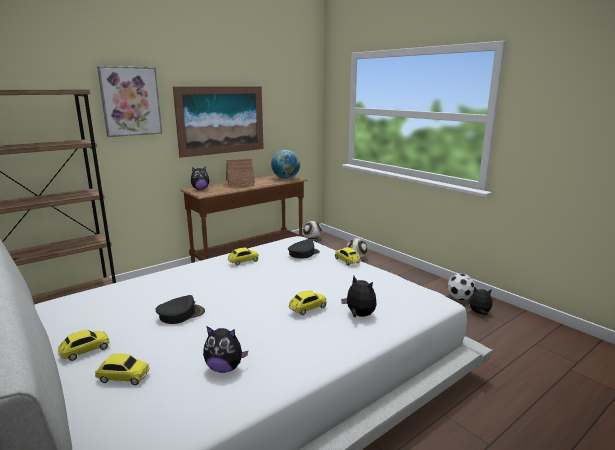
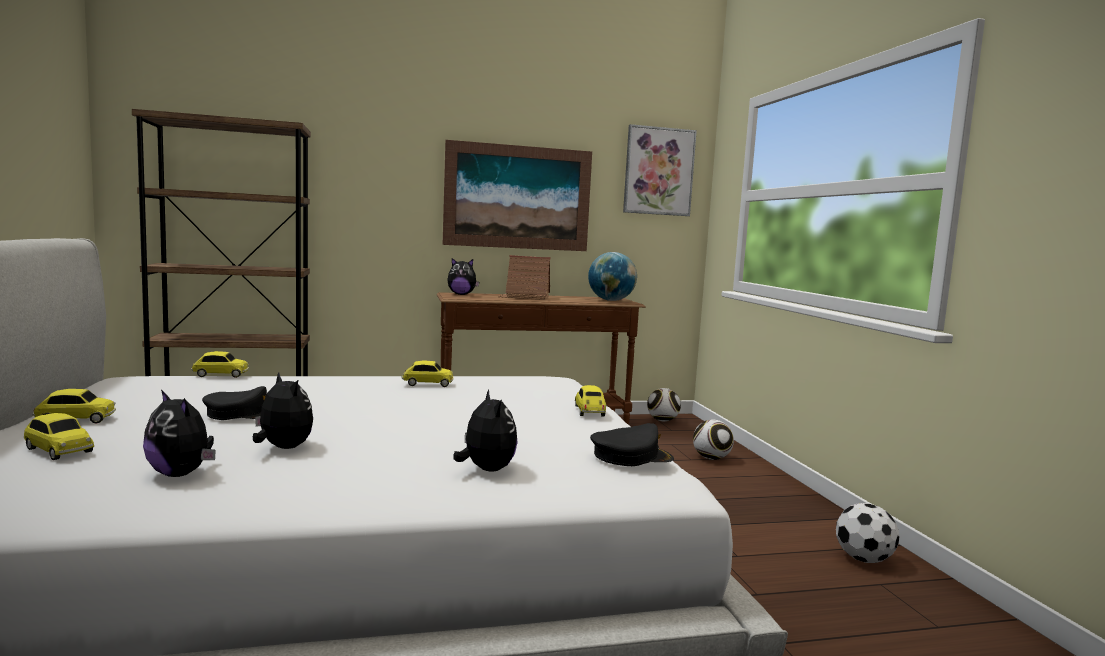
camera: 25 degrees right, 10 degrees down
(130, 101) = (380, 155): picture -> picture (658, 171)
(303, 253) = (533, 391): black cap -> black cap (631, 456)
(307, 308) = (415, 442): toy car -> toy car (220, 375)
(479, 313) = (884, 594): plush toy -> plush toy (282, 448)

